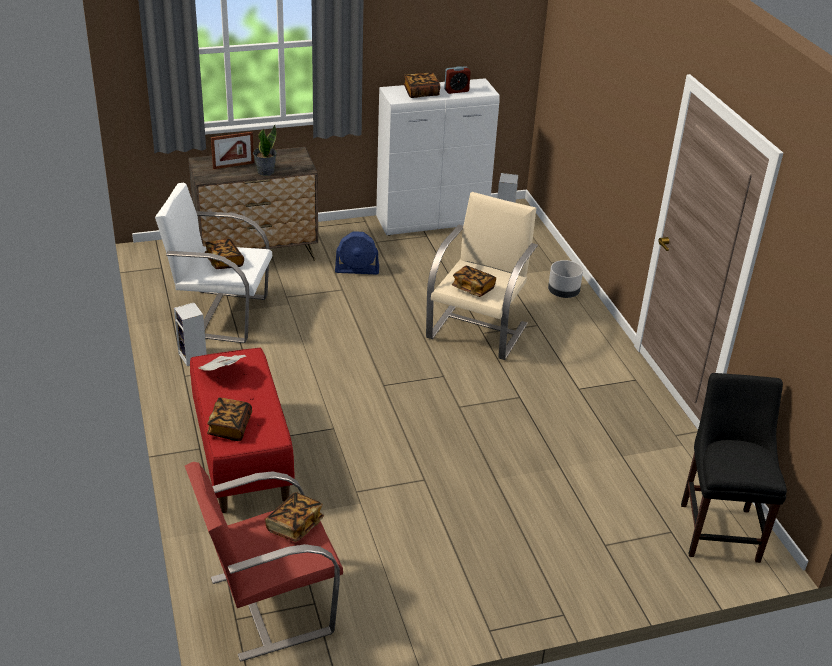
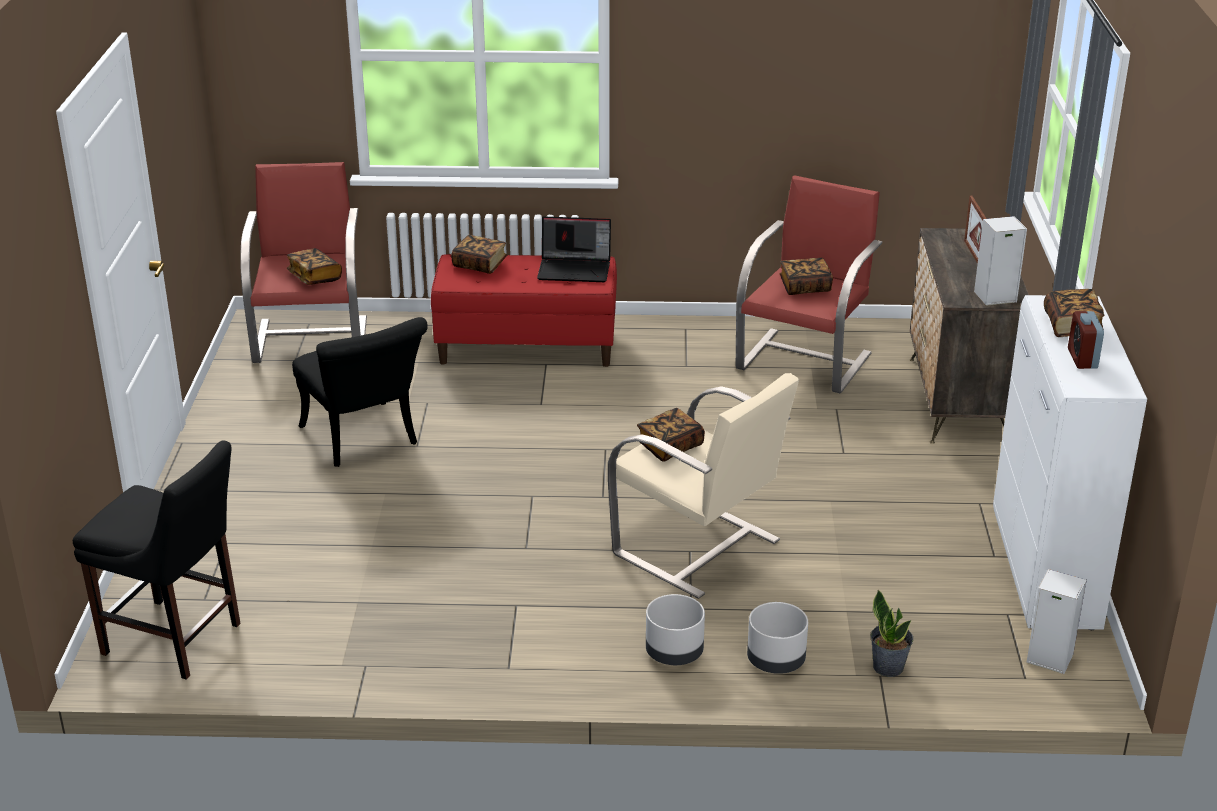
camera: 110 degrees right, 5 degrees down
(193, 357) = (719, 336): speaker -> speaker (994, 297)
(221, 315) = (805, 360): white armchair -> red armchair
(222, 372) = (575, 269): newspaper -> laptop
(265, 171) = (951, 272): potted plant -> potted plant (888, 666)
(357, 269) = (896, 473): blue fan -> none
(431, 511) = (364, 441): none -> black chair
(581, 325) = (674, 654): none -> grey planter

